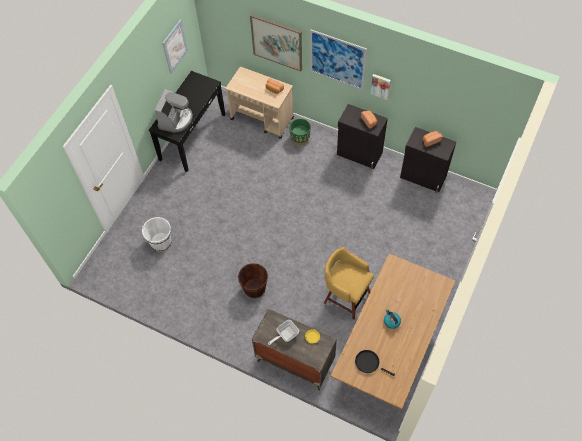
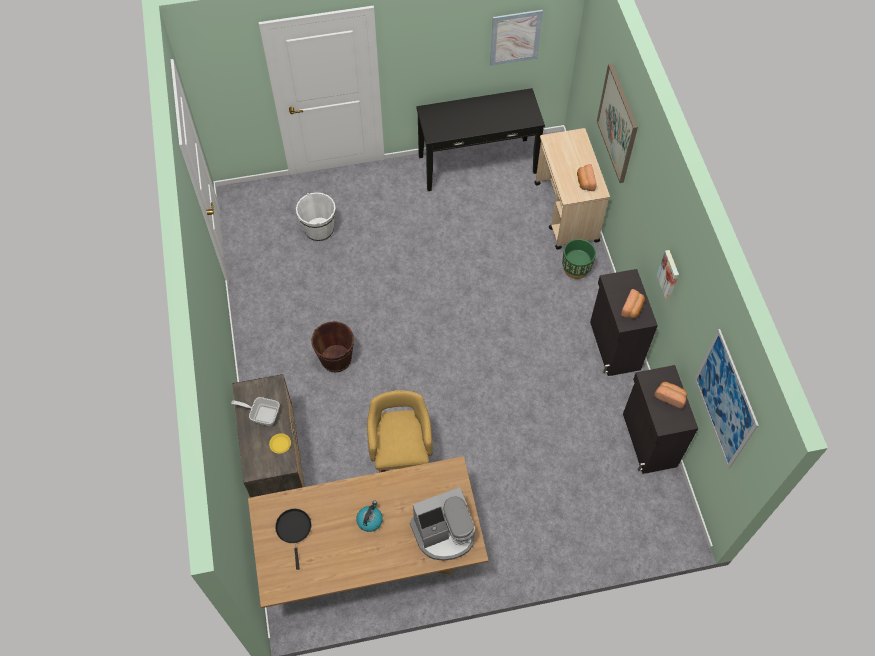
camera: 50 degrees right, 0 degrees up
(176, 120) = (452, 120): coffee machine -> coffee machine (444, 533)
(337, 60) = (650, 198): picture -> picture (725, 400)

